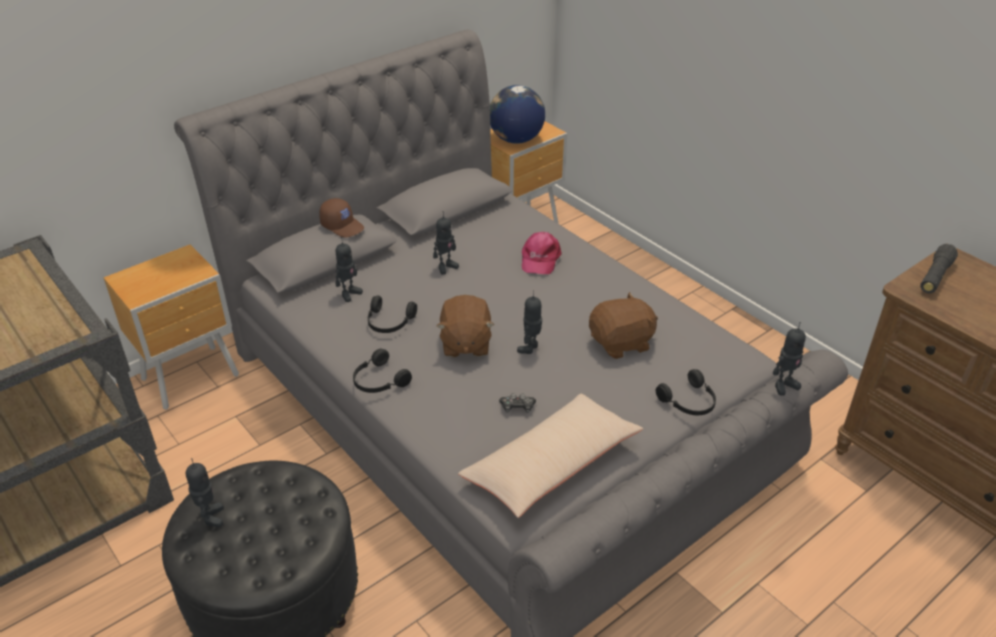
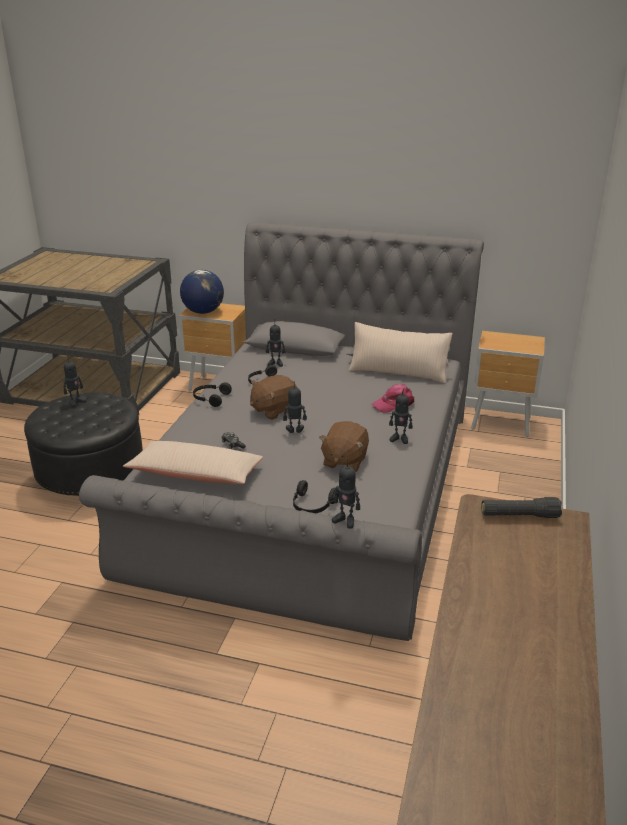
camera: 55 degrees right, 10 degrees down
(343, 226) = (311, 328): brown cap -> none
(446, 267) = (340, 379): toy robot -> toy robot (399, 439)
(474, 224) = (398, 372): none -> beige pillow
(516, 140) = (500, 343): globe -> globe (203, 312)
(621, 343) = (344, 461): brown plush toy -> brown plush toy turned 75 degrees clockwise

